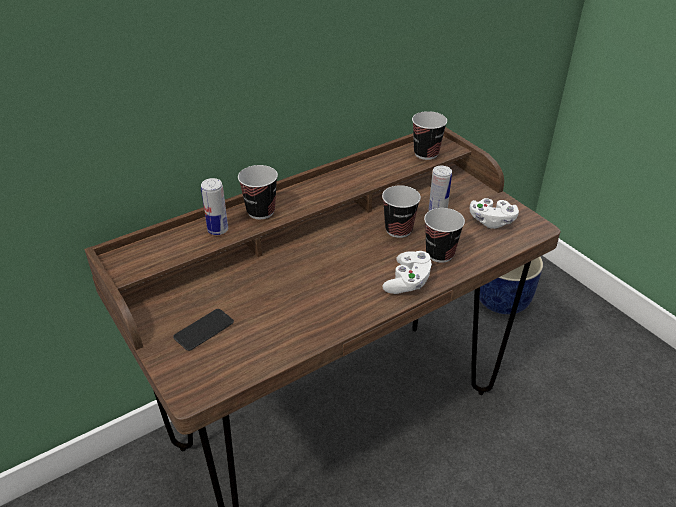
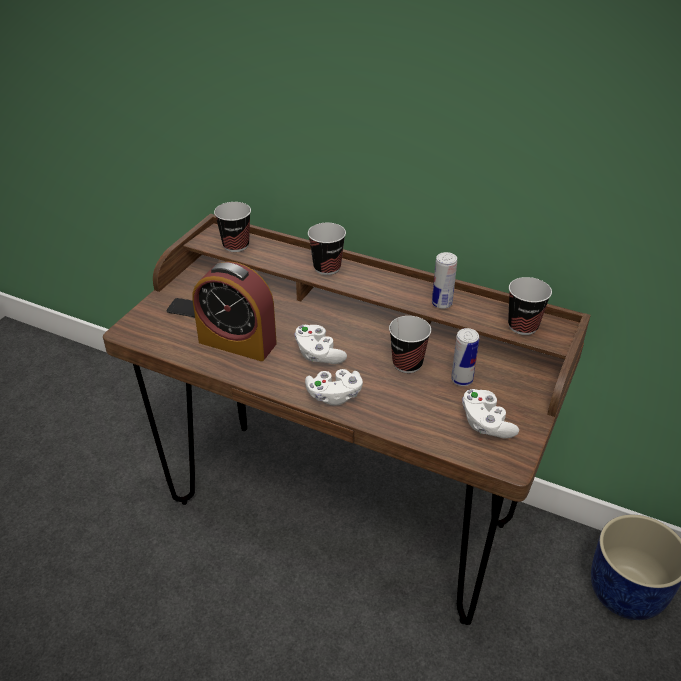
camera: 60 degrees right, 0 degrees up
(218, 230) = (284, 258): can -> can (442, 303)
(287, 315) = (237, 342): none -> alarm clock
(347, 271) = (318, 354): none -> white game controller
(440, 254) = (394, 403): cup -> cup (236, 245)

